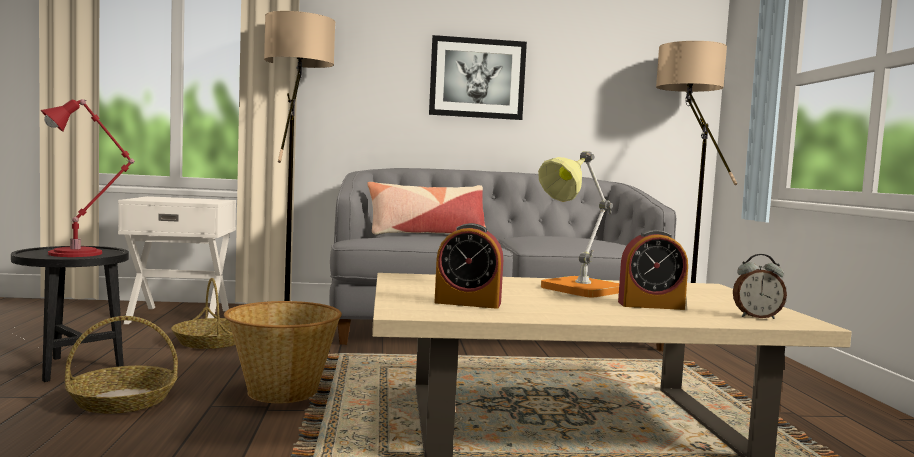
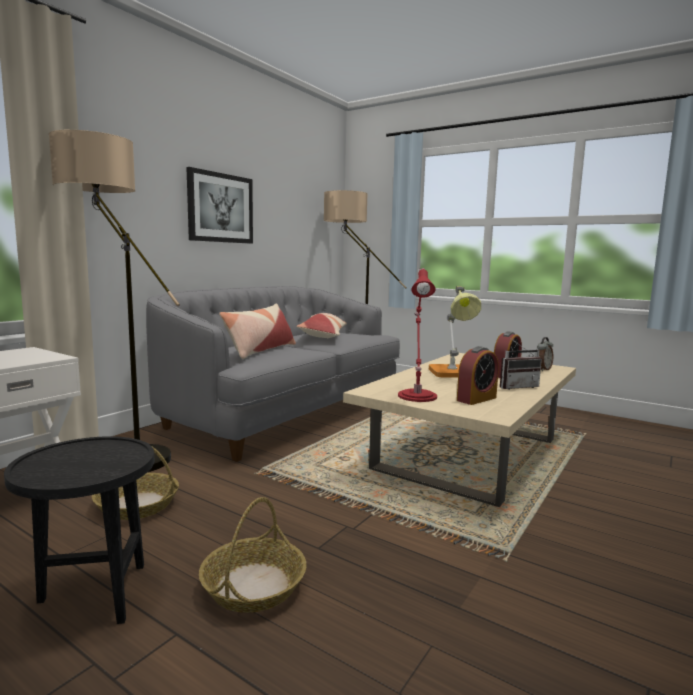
camera: 50 degrees left, 5 degrees up
(80, 253) = (92, 457): red table lamp -> red table lamp (417, 395)
(281, 391) = (319, 512): basket -> none
(564, 237) = (323, 335): none -> pillow
(589, 312) = (516, 386): none -> radio

